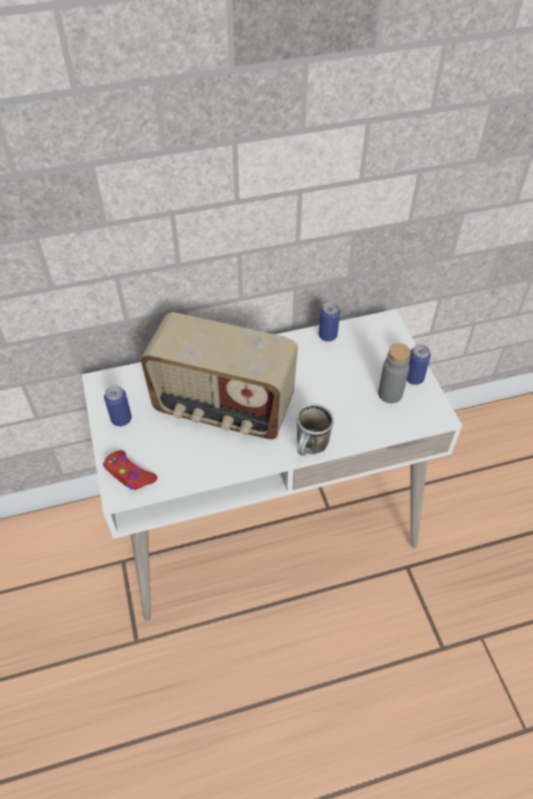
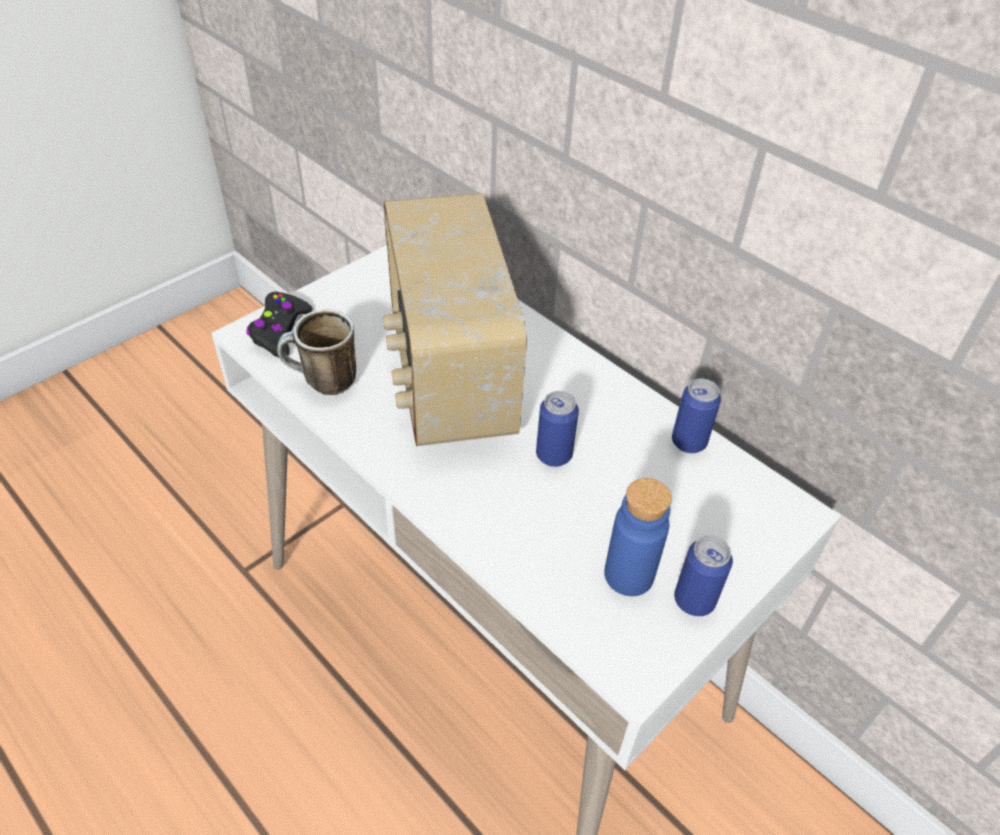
camera: 60 degrees right, 5 degrees down
(121, 419) = (365, 290): can -> can (553, 455)
(129, 474) = (280, 331): red game controller -> black game controller
(311, 449) = (435, 506): mug -> mug (322, 383)
(390, 394) = (628, 575): grey bottle -> blue bottle

